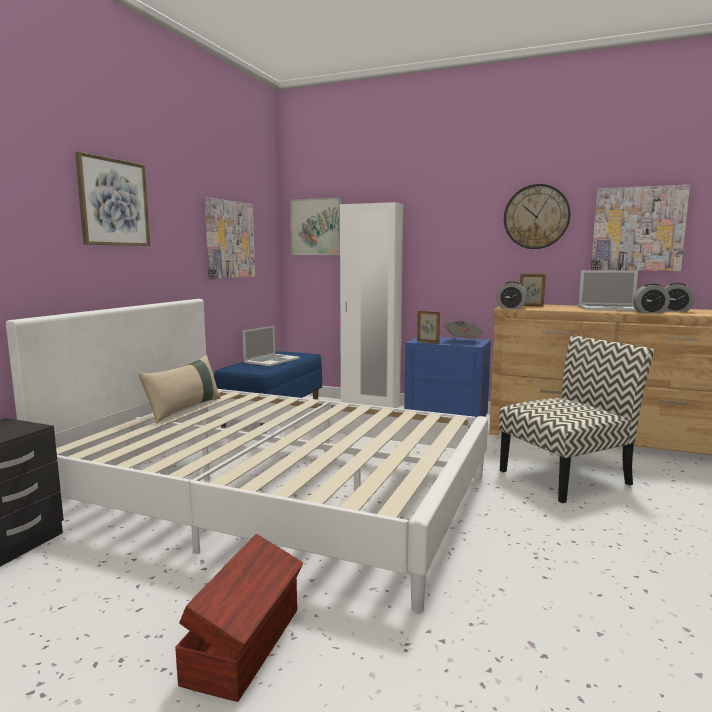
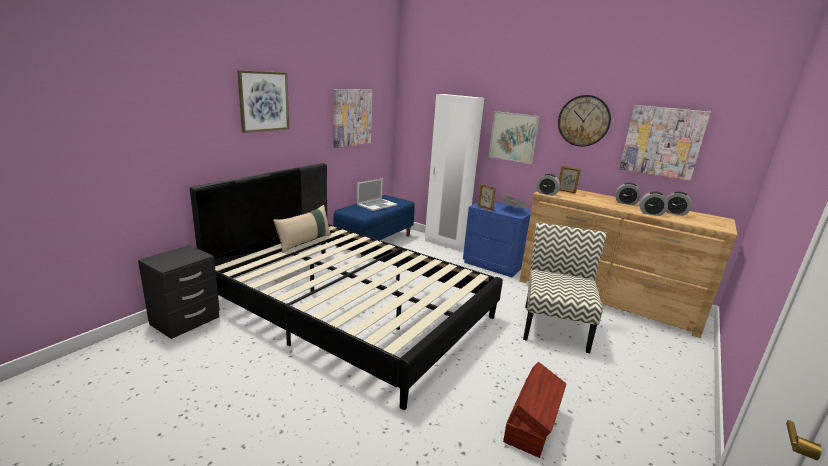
camera: 10 degrees right, 10 degrees up
(246, 644) = (296, 410): brown storage box -> brown storage box (532, 424)
(276, 494) = (351, 309): white bed -> black bed
(316, 227) = (421, 106): picture -> picture (513, 137)
(565, 476) = (554, 327): chair -> chair turned 60 degrees counterclockwise
(610, 308) = (625, 203): laptop -> alarm clock

